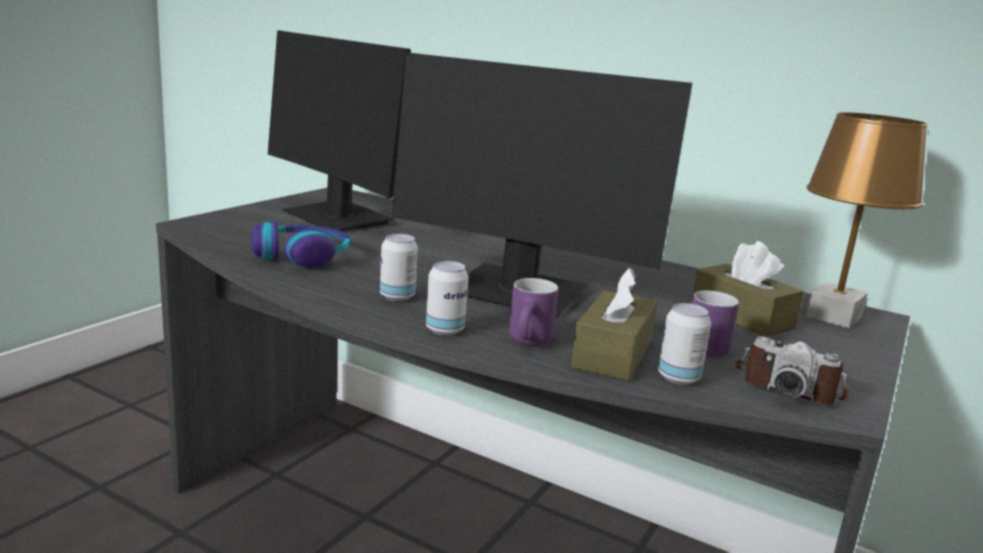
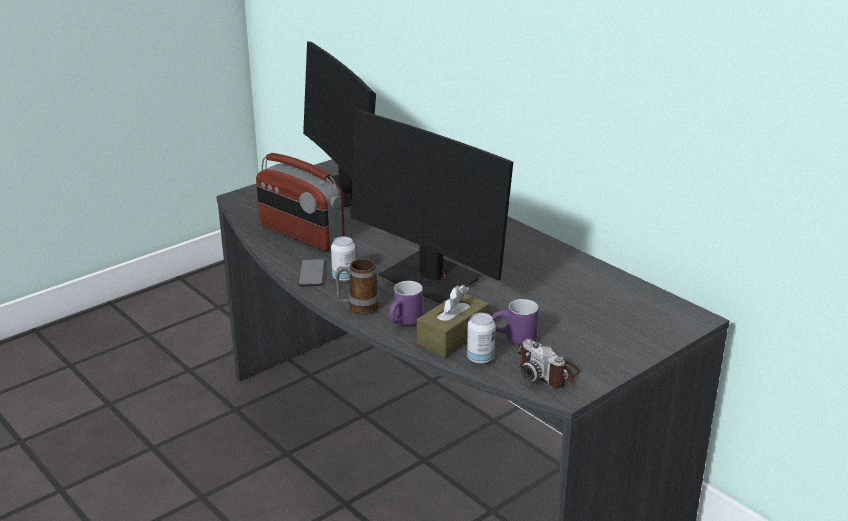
camera: 20 degrees right, 10 degrees up
(303, 256) = (301, 235): headphones -> radio
(346, 294) = (311, 274): none -> phone
(445, 330) = (357, 308): can -> mug
(741, 317) = (580, 312): brown tissue box -> none
(833, 316) = (658, 316): brown table lamp -> none

